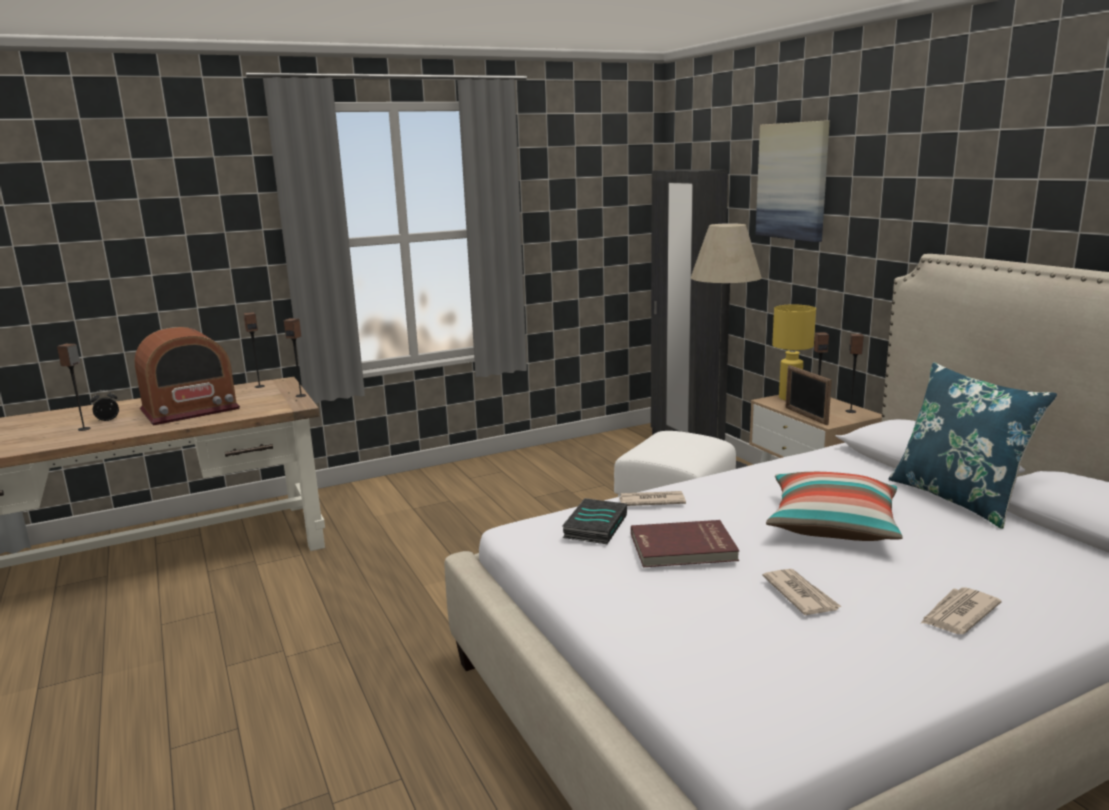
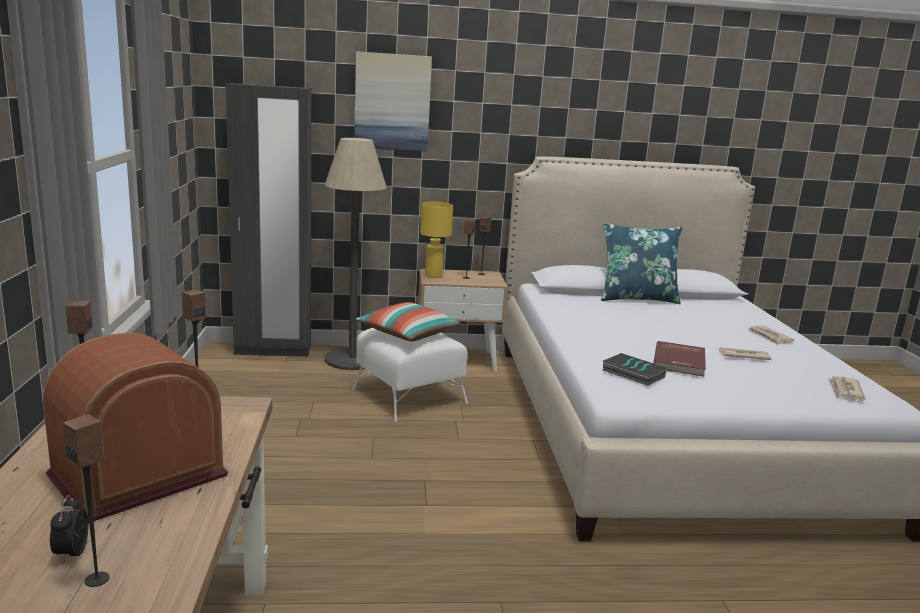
camera: 70 degrees left, 0 degrees up
(190, 410) = (137, 476): radio -> radio turned 120 degrees counterclockwise
(651, 501) = (593, 352): newspaper -> newspaper (845, 391)
(805, 416) = (476, 283): picture frame -> none
(832, 525) = (659, 327): pillow -> pillow (408, 334)

